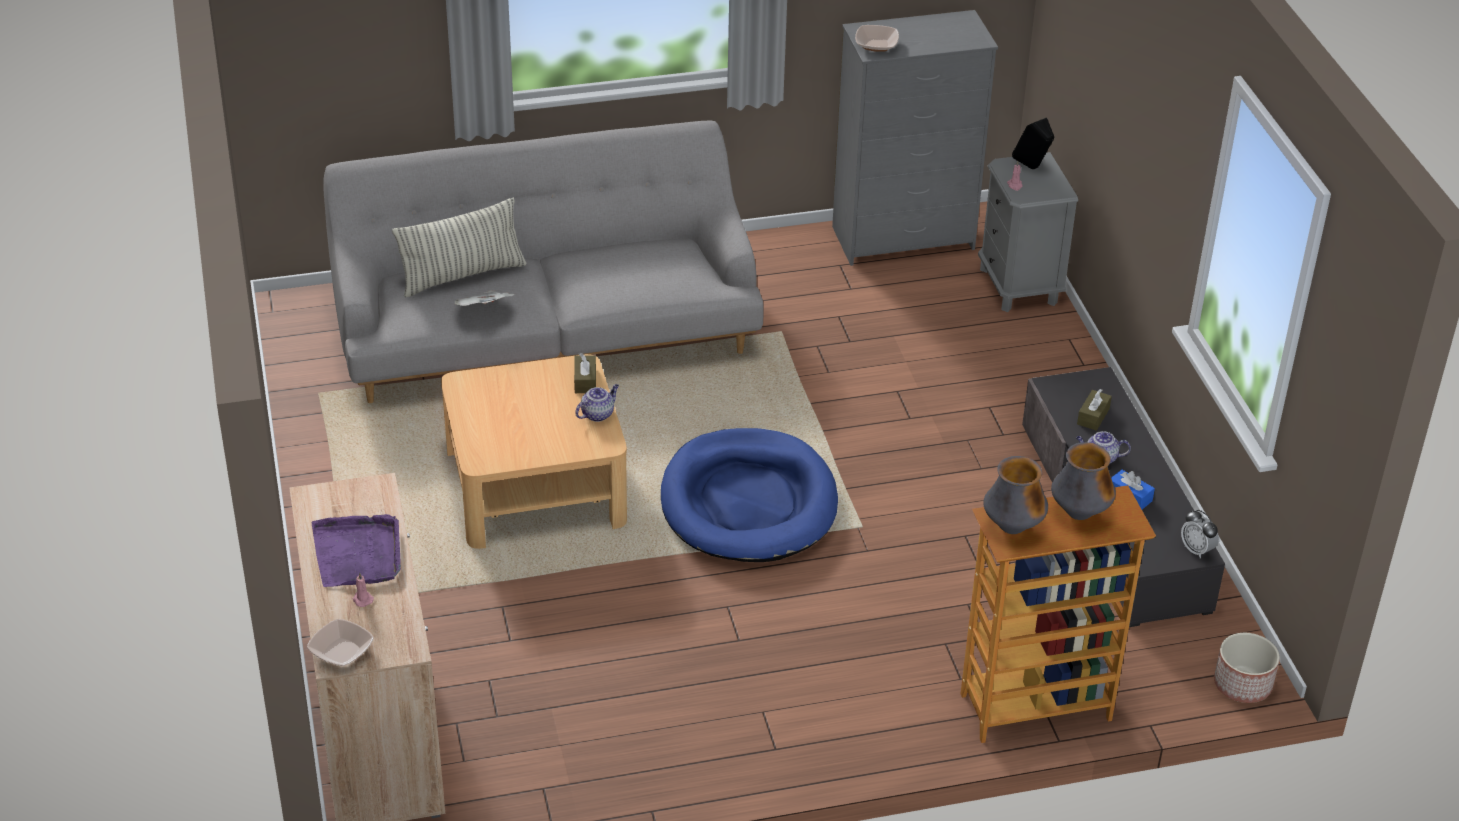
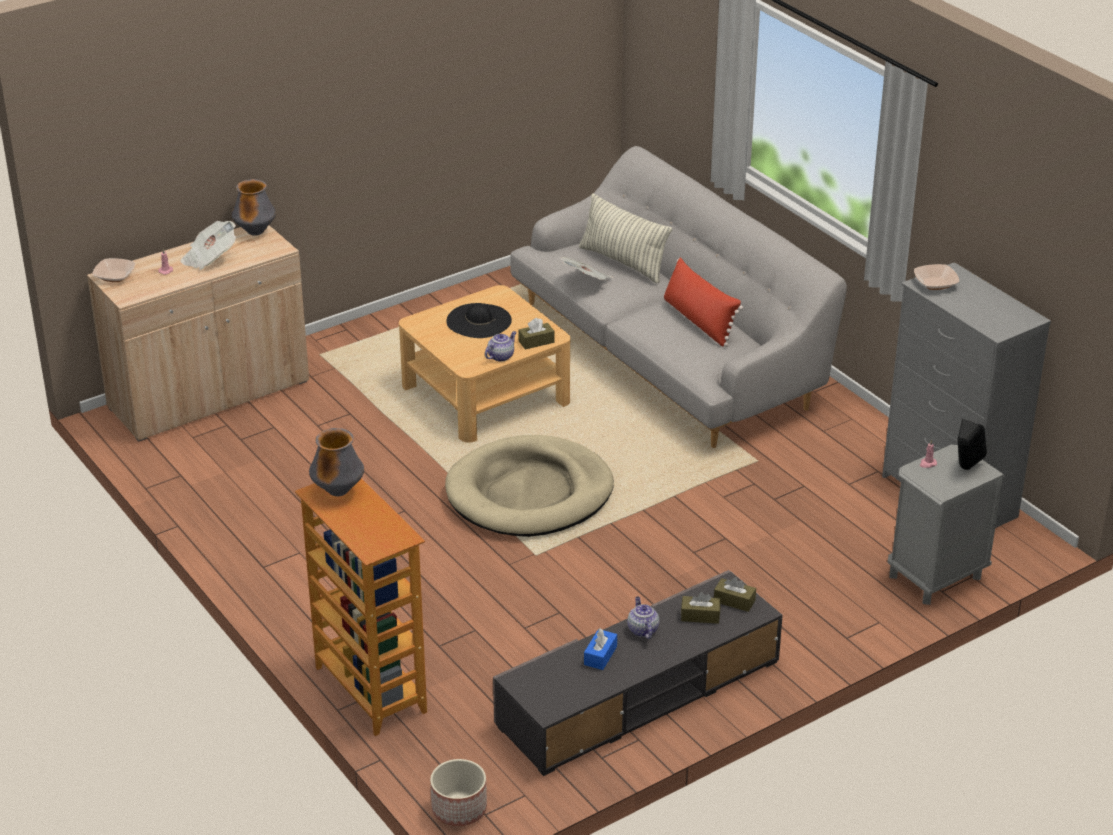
camera: 70 degrees right, 5 degrees down
(358, 554) = (209, 258): purple tray -> newspaper
(511, 412) = (478, 321): none -> black hat
(598, 414) = (501, 356): teapot -> teapot turned 75 degrees counterclockwise
(621, 259) = (699, 321): none -> red pillow
(748, 502) = (529, 493): blue dog bed -> beige dog bed
(1079, 389) = (734, 601): none -> brown tissue box
(1079, 513) = (373, 521): vase -> vase (255, 232)
(1196, 550) = (551, 707): alarm clock -> none

